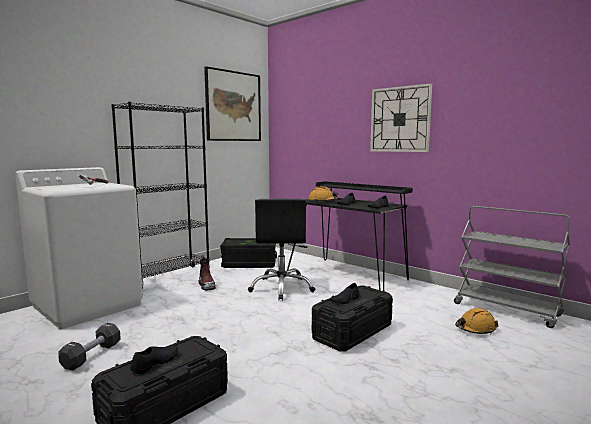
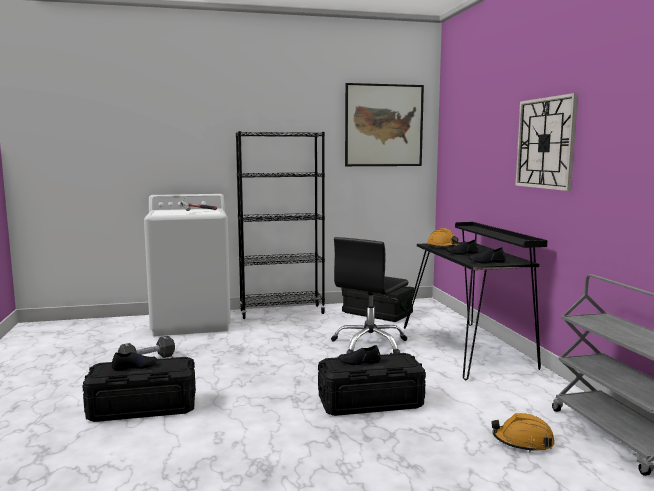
camera: 35 degrees right, 0 degrees up
(207, 286) = (303, 326): boot -> none

